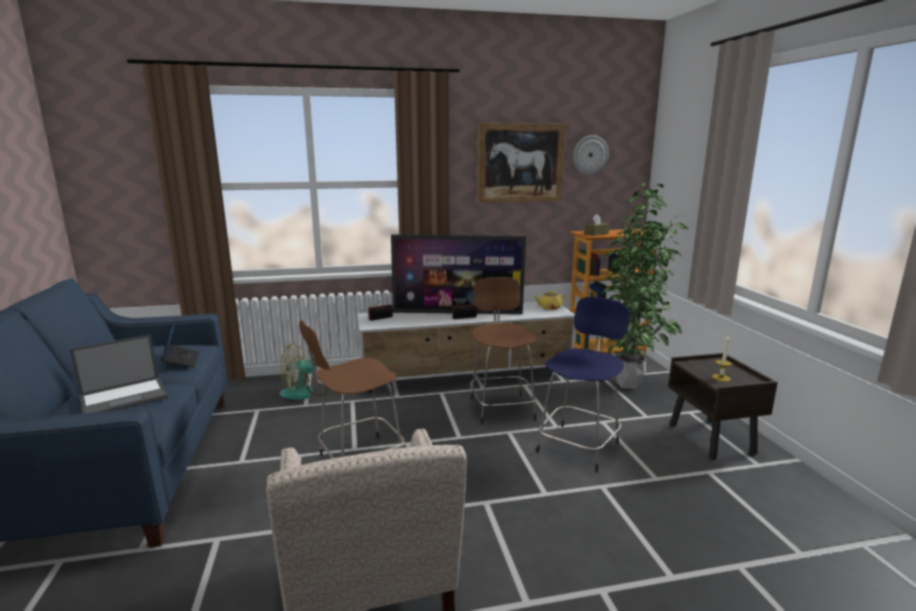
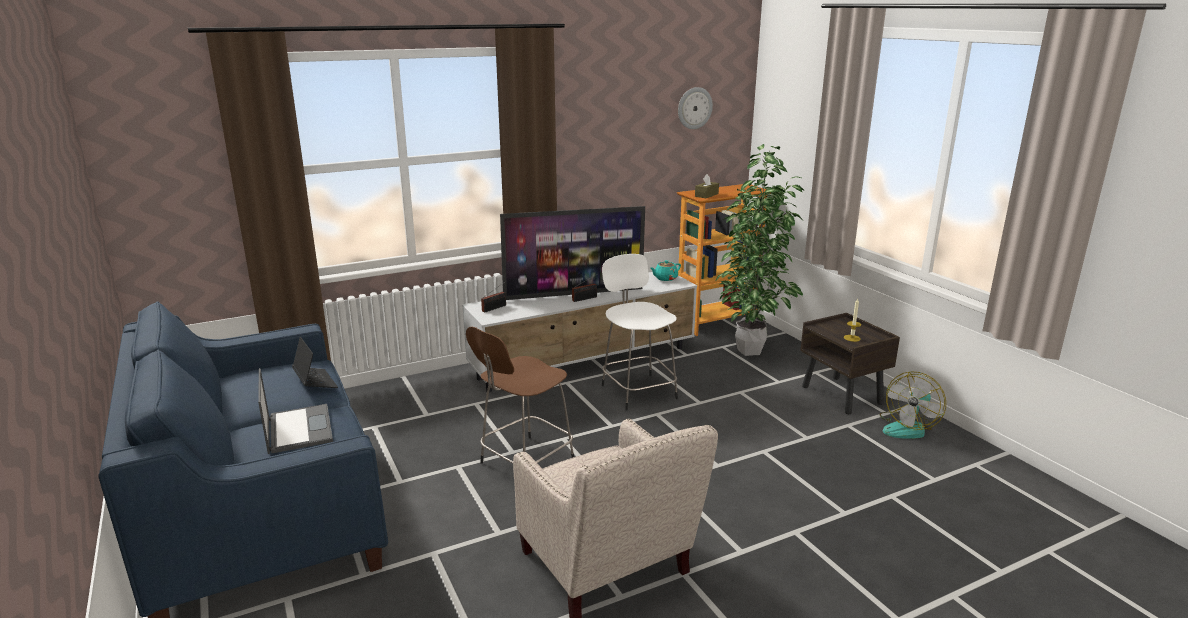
camera: 15 degrees left, 5 degrees up
(125, 397) = (298, 428): laptop -> laptop turned 60 degrees counterclockwise
(305, 392) = (415, 400): fan -> fan (908, 428)
(501, 408) = (637, 390): brown stool -> white stool
(520, 163) = (625, 121): picture -> none
(549, 308) = (665, 278): yellow teapot -> turquoise teapot
(579, 446) = (729, 418): blue stool -> none

